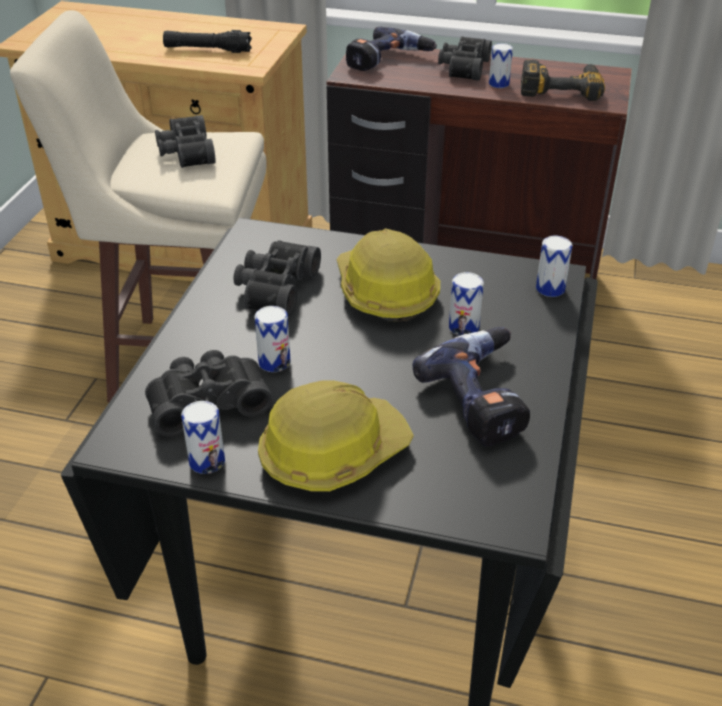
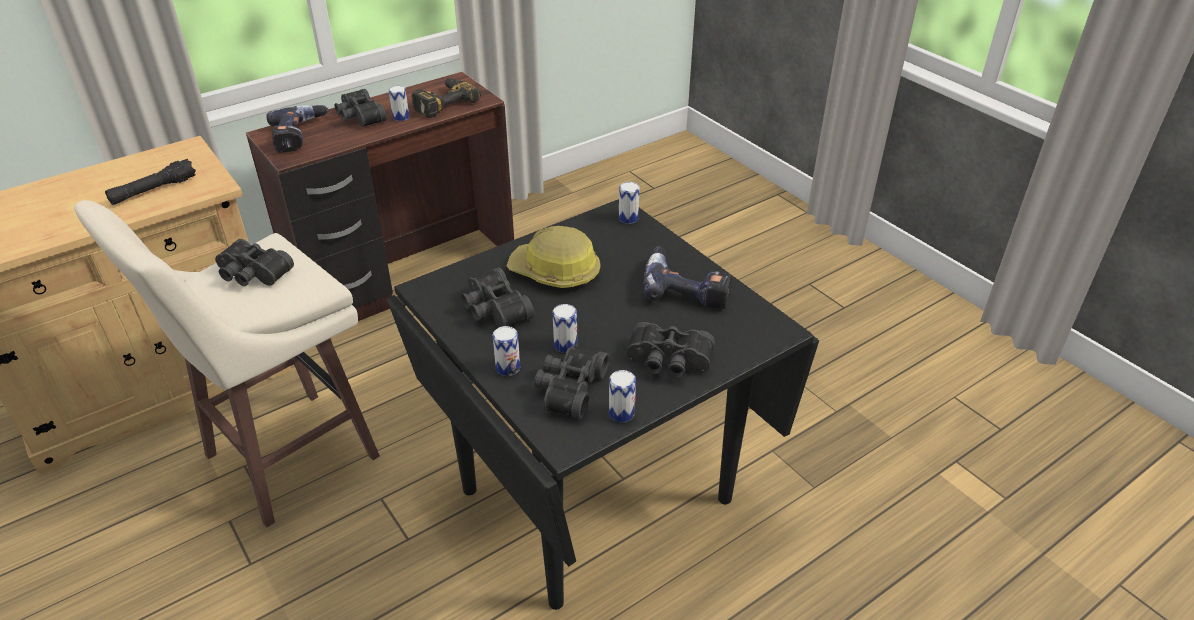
camera: 50 degrees left, 0 degrees up
(332, 452) = (668, 362): hard hat -> black binoculars
(463, 327) = (622, 263): can -> can (508, 368)

